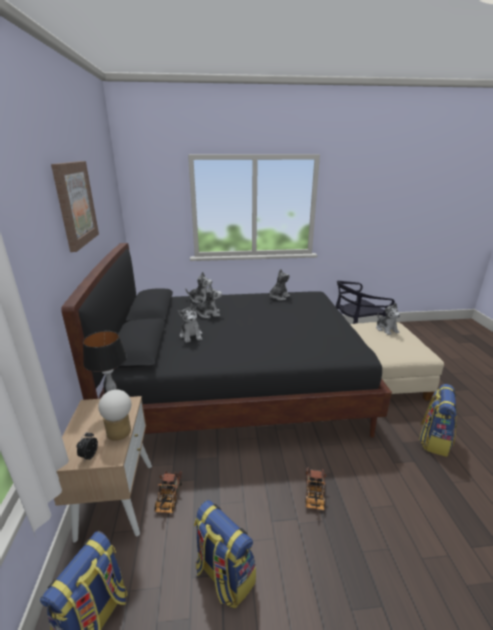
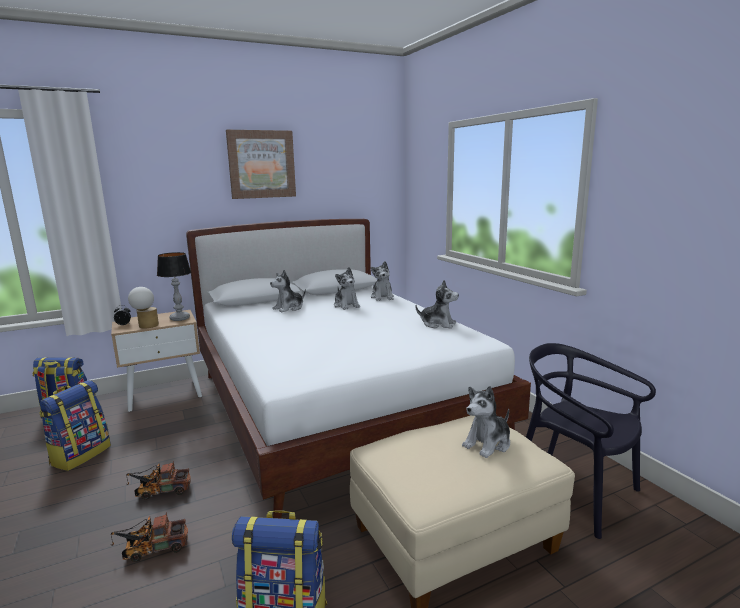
camera: 70 degrees right, 10 degrees down
(168, 499) = (162, 413): toy truck -> toy truck (152, 549)
(236, 387) = (337, 409): black bed -> white bed

